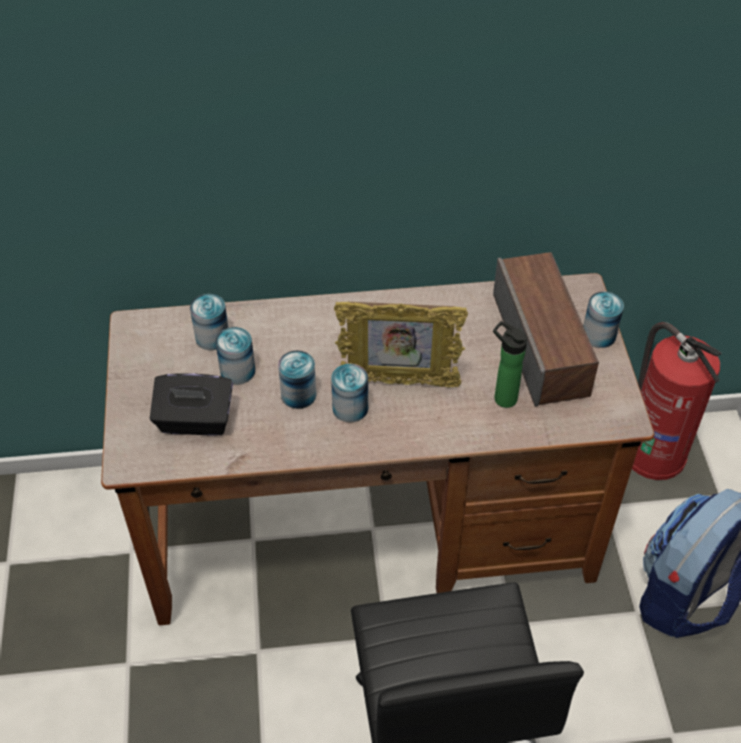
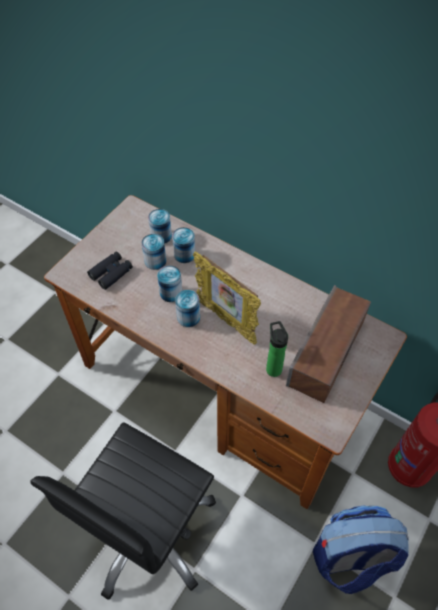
camera: 40 degrees right, 5 degrees up
(195, 421) = (111, 273): black tissue box -> black binoculars
(598, 335) = (367, 371): can -> can (184, 254)

